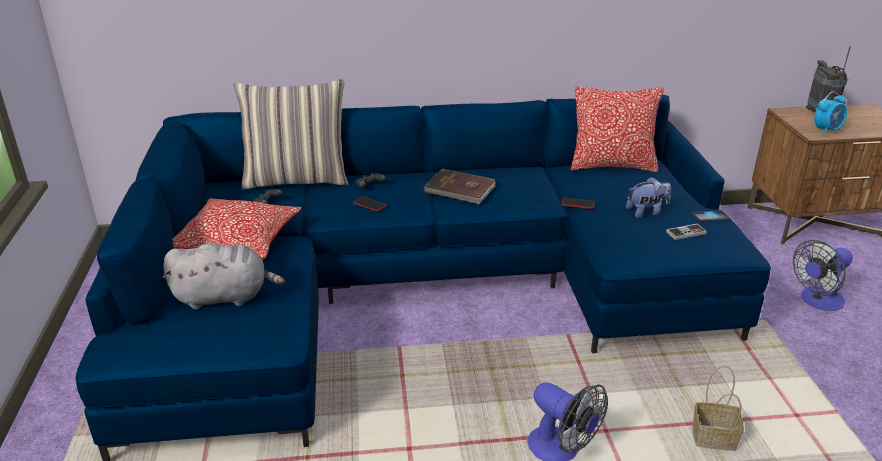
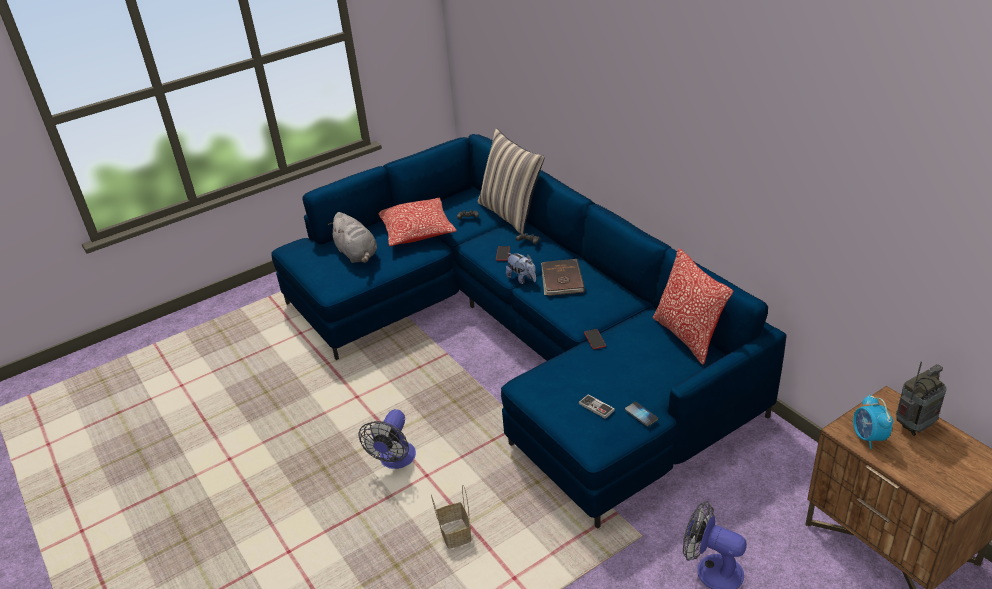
camera: 65 degrees right, 5 degrees up
(646, 212) = (613, 377): plush toy -> plush toy (522, 279)
(827, 130) = (868, 437): alarm clock -> alarm clock turned 45 degrees clockwise

